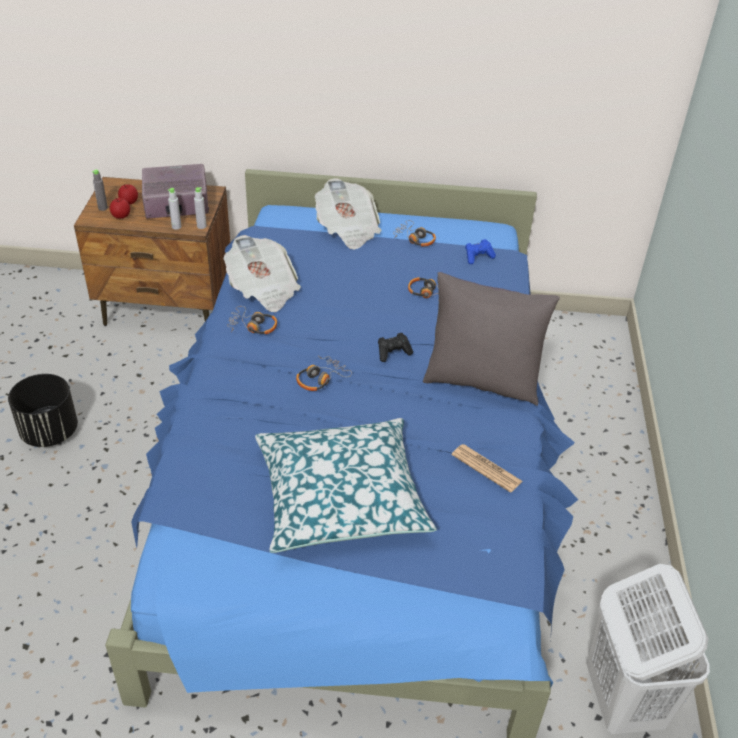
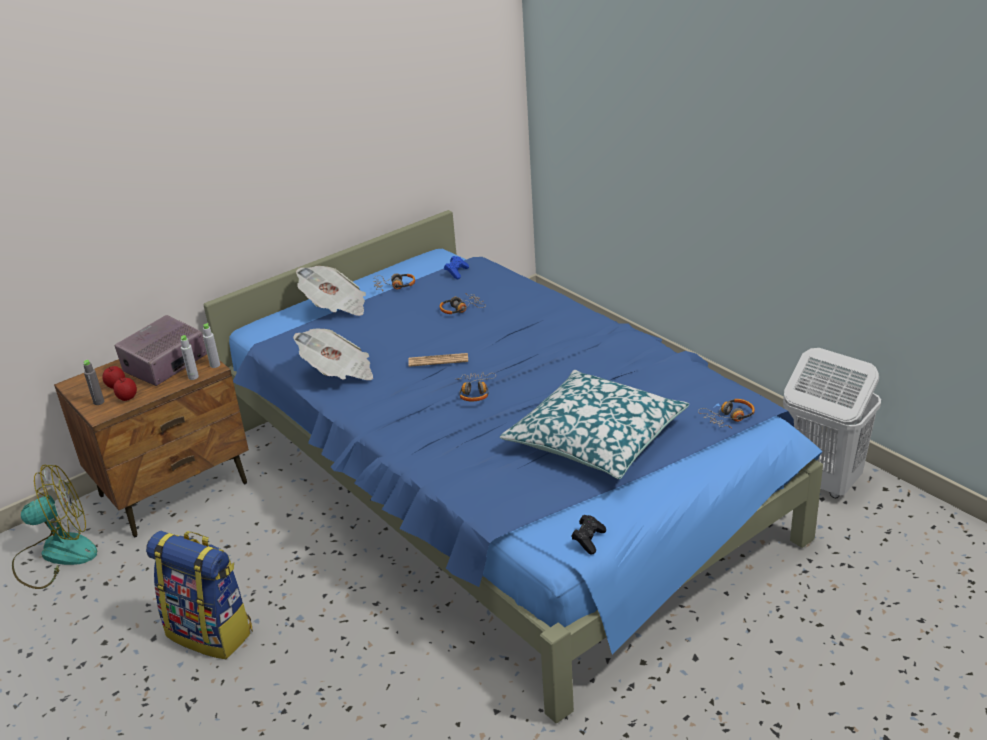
camera: 40 degrees left, 10 degrees down
(50, 432) = (211, 632): black planter -> backpack
(54, 305) = (55, 555): none -> fan
(252, 326) = (372, 395): headphones -> headphones (729, 418)
(393, 352) = (496, 350): black game controller -> black game controller (588, 540)
(481, 382) = (576, 332): grey pillow -> none
(486, 468) = (653, 368): newspaper -> newspaper (438, 360)

